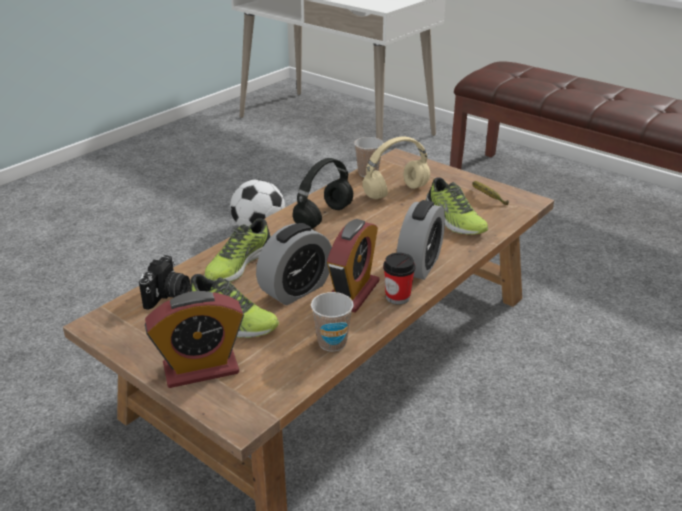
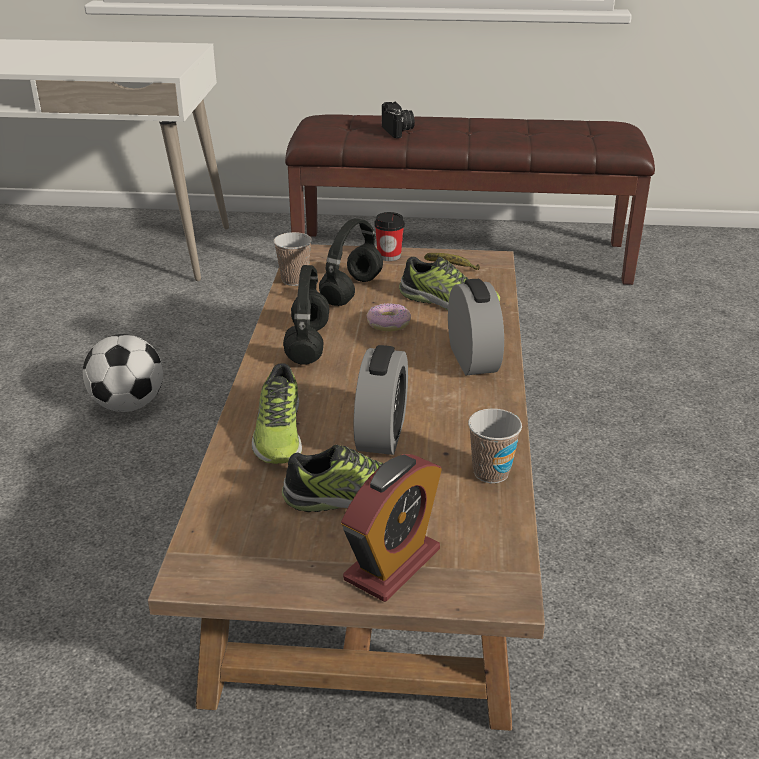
camera: 35 degrees left, 0 degrees up
(168, 295) = (240, 502): camera -> camera (398, 131)
(352, 293) = (444, 413): alarm clock -> none
(393, 221) = (388, 323): none -> donut
(396, 191) = (351, 290): beige headphones -> black headphones
(397, 297) = (493, 400): cup -> cup (389, 256)

